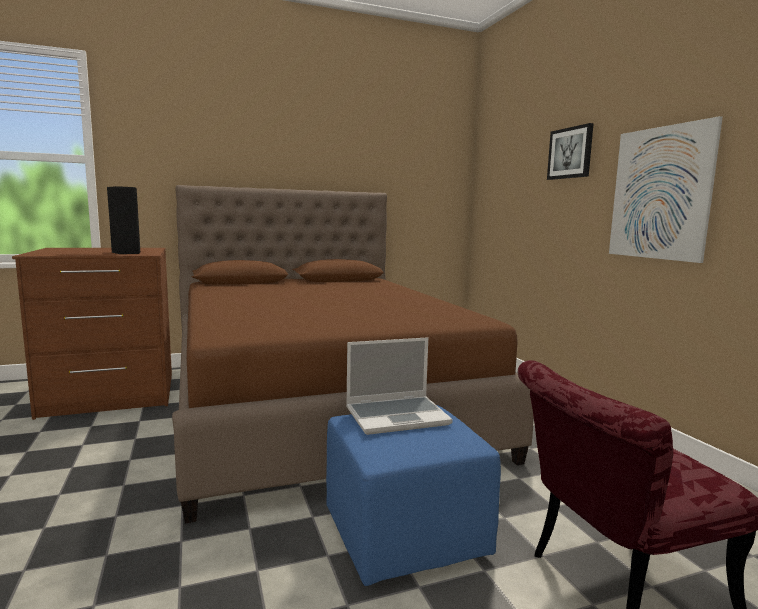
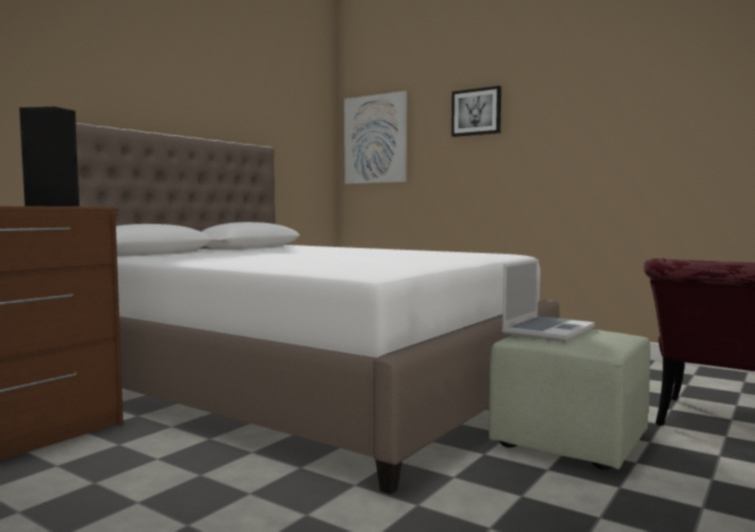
camera: 35 degrees left, 5 degrees down
(319, 405) = (307, 385): brown bed -> white bed
(406, 534) = (569, 441): blue ottoman -> green ottoman
(660, 193) = (578, 146): picture -> picture (375, 139)

